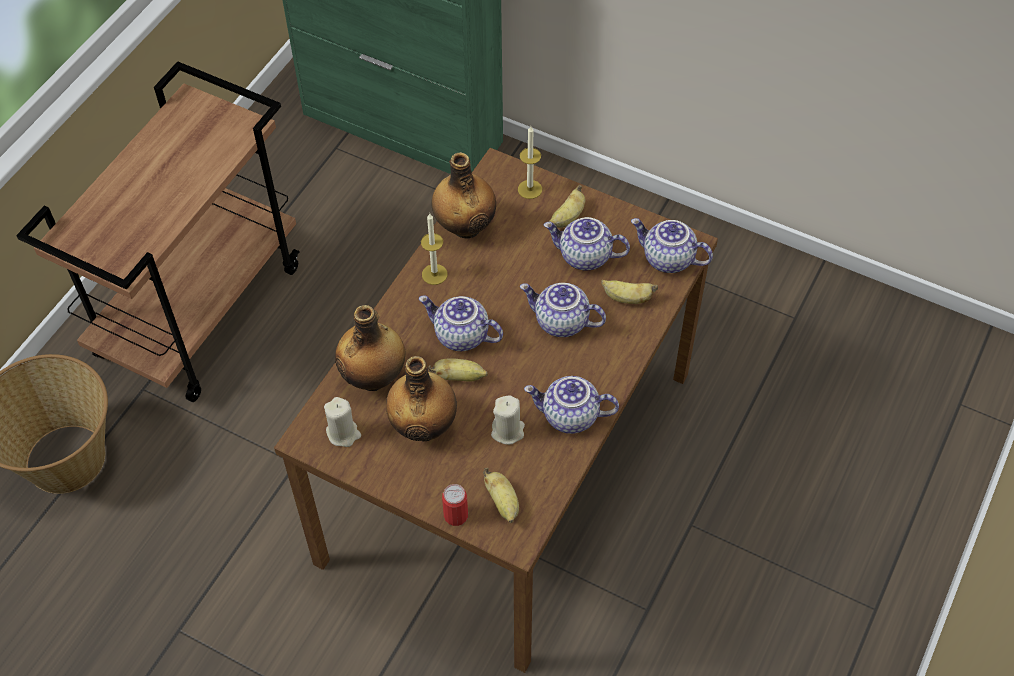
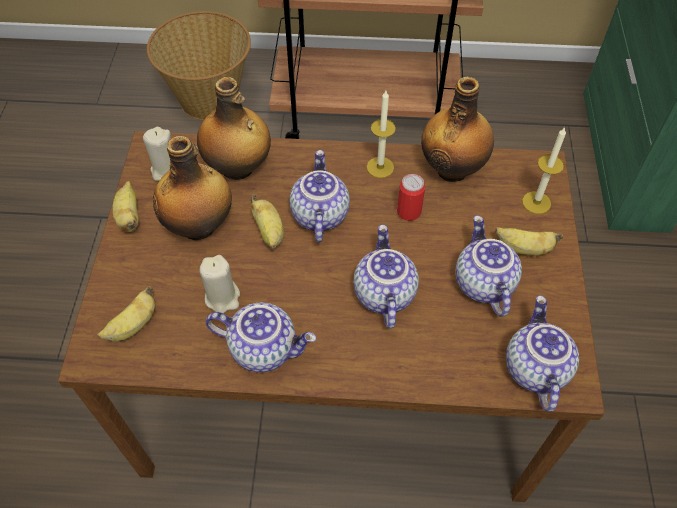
camera: 65 degrees right, 0 degrees up
(456, 515) = (105, 291): can -> can (408, 212)
(569, 417) = (264, 347): teapot -> teapot turned 120 degrees clockwise
(627, 298) = (452, 346): banana -> banana (129, 217)

